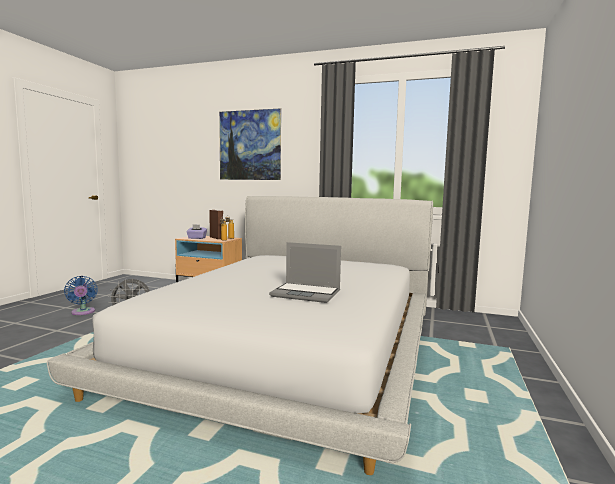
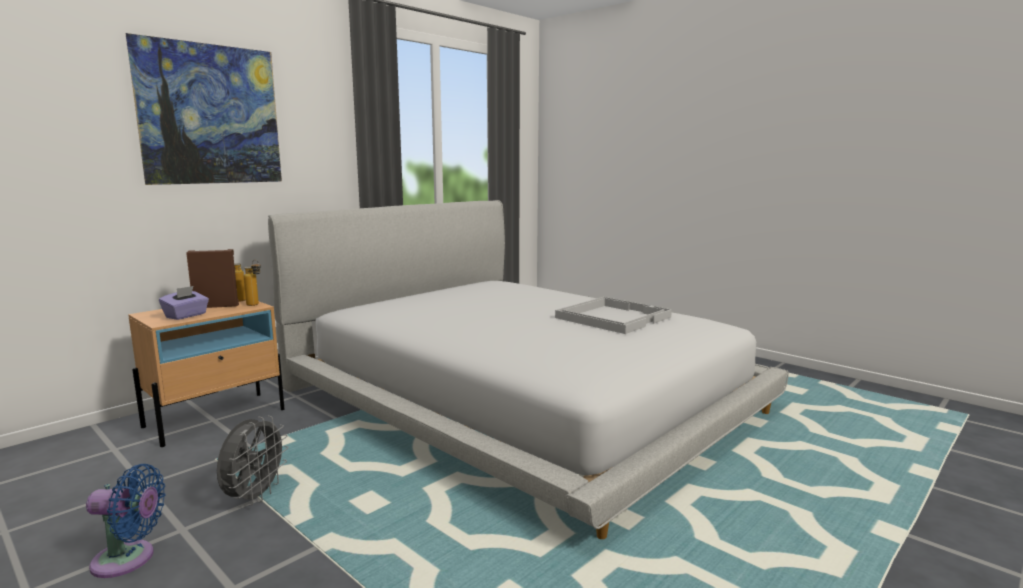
camera: 65 degrees left, 5 degrees up
(307, 294) = (613, 317): laptop -> white tray

